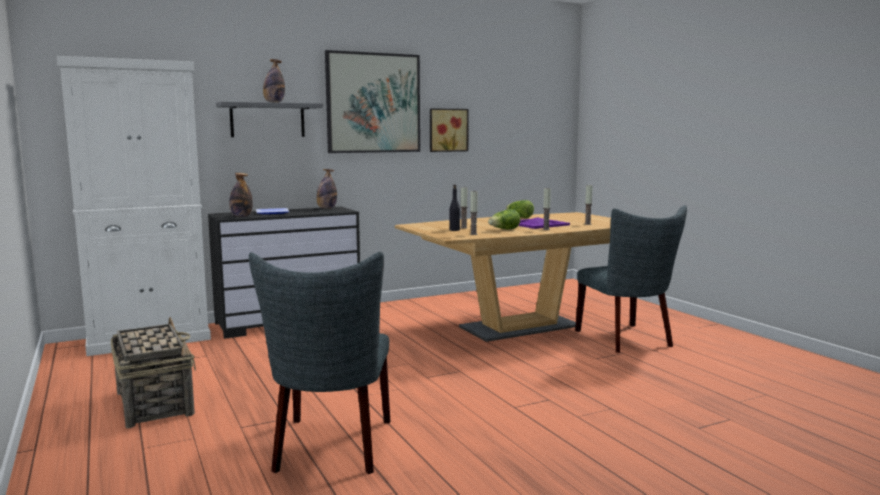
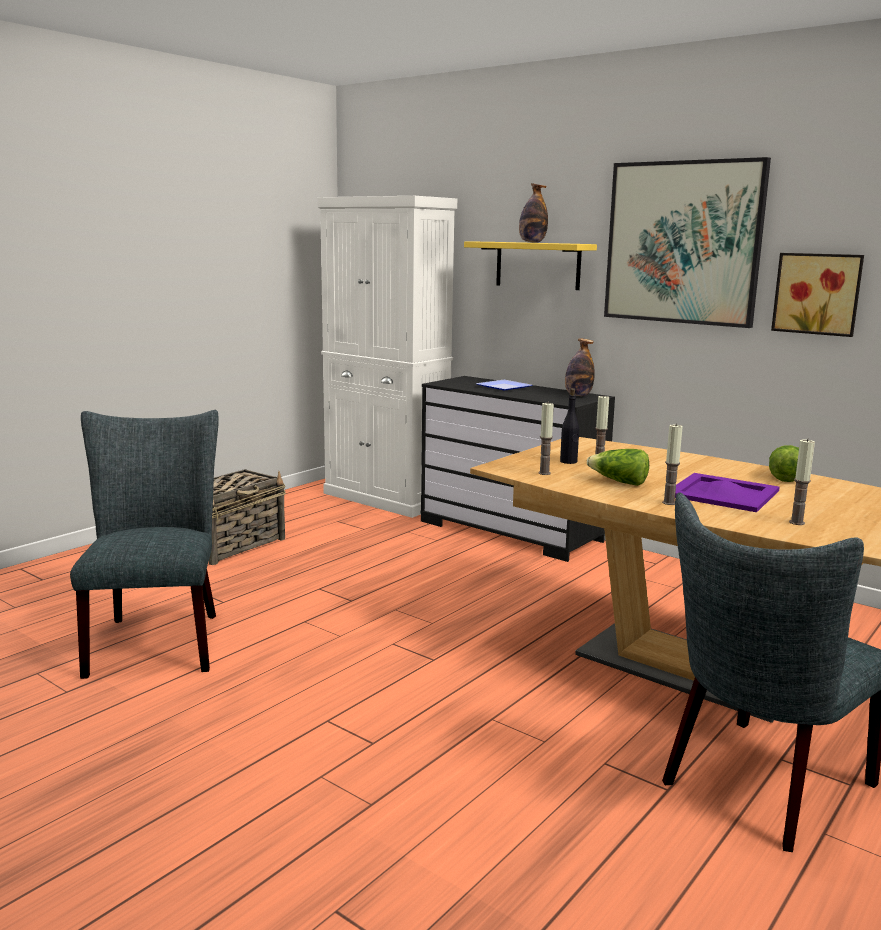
camera: 65 degrees right, 5 degrees up
(241, 216) = (457, 385): bottle -> none
(267, 120) = (537, 265): grey shelf -> yellow shelf
(331, 449) = (157, 639): grey chair -> grey chair turned 105 degrees clockwise

